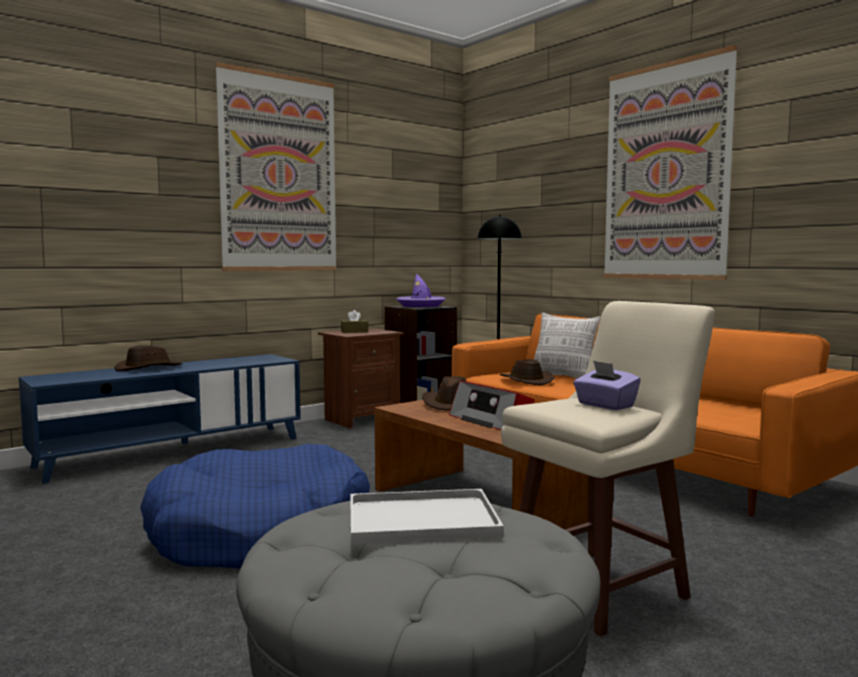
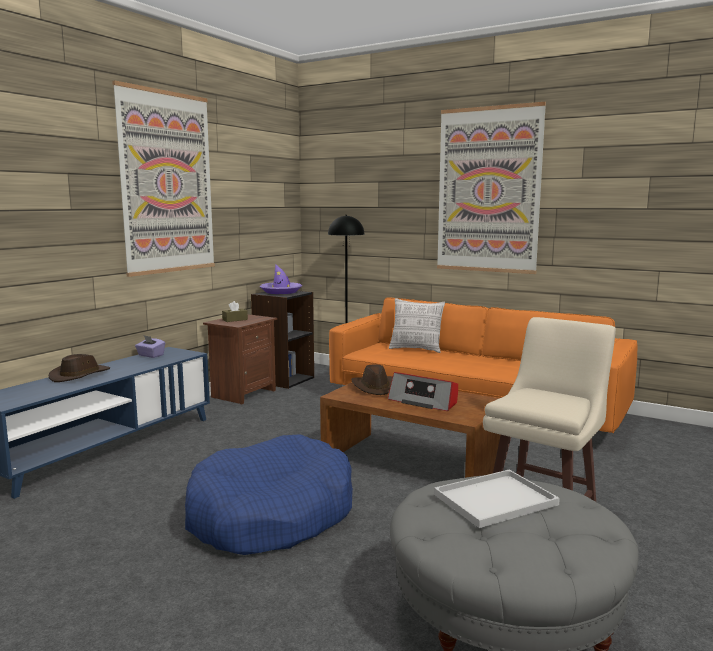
camera: 20 degrees left, 5 degrees up
(525, 381) = (395, 355): brown hat -> none
(605, 405) = (552, 396): purple tissue box -> purple tissue box (150, 355)

